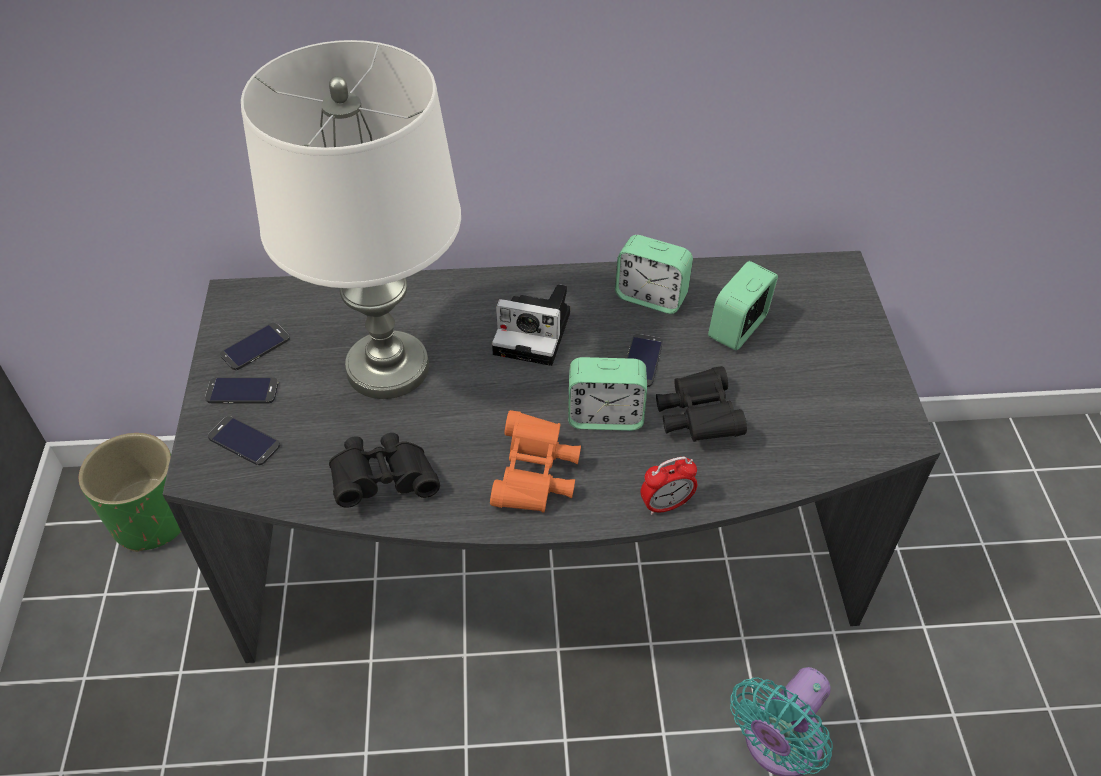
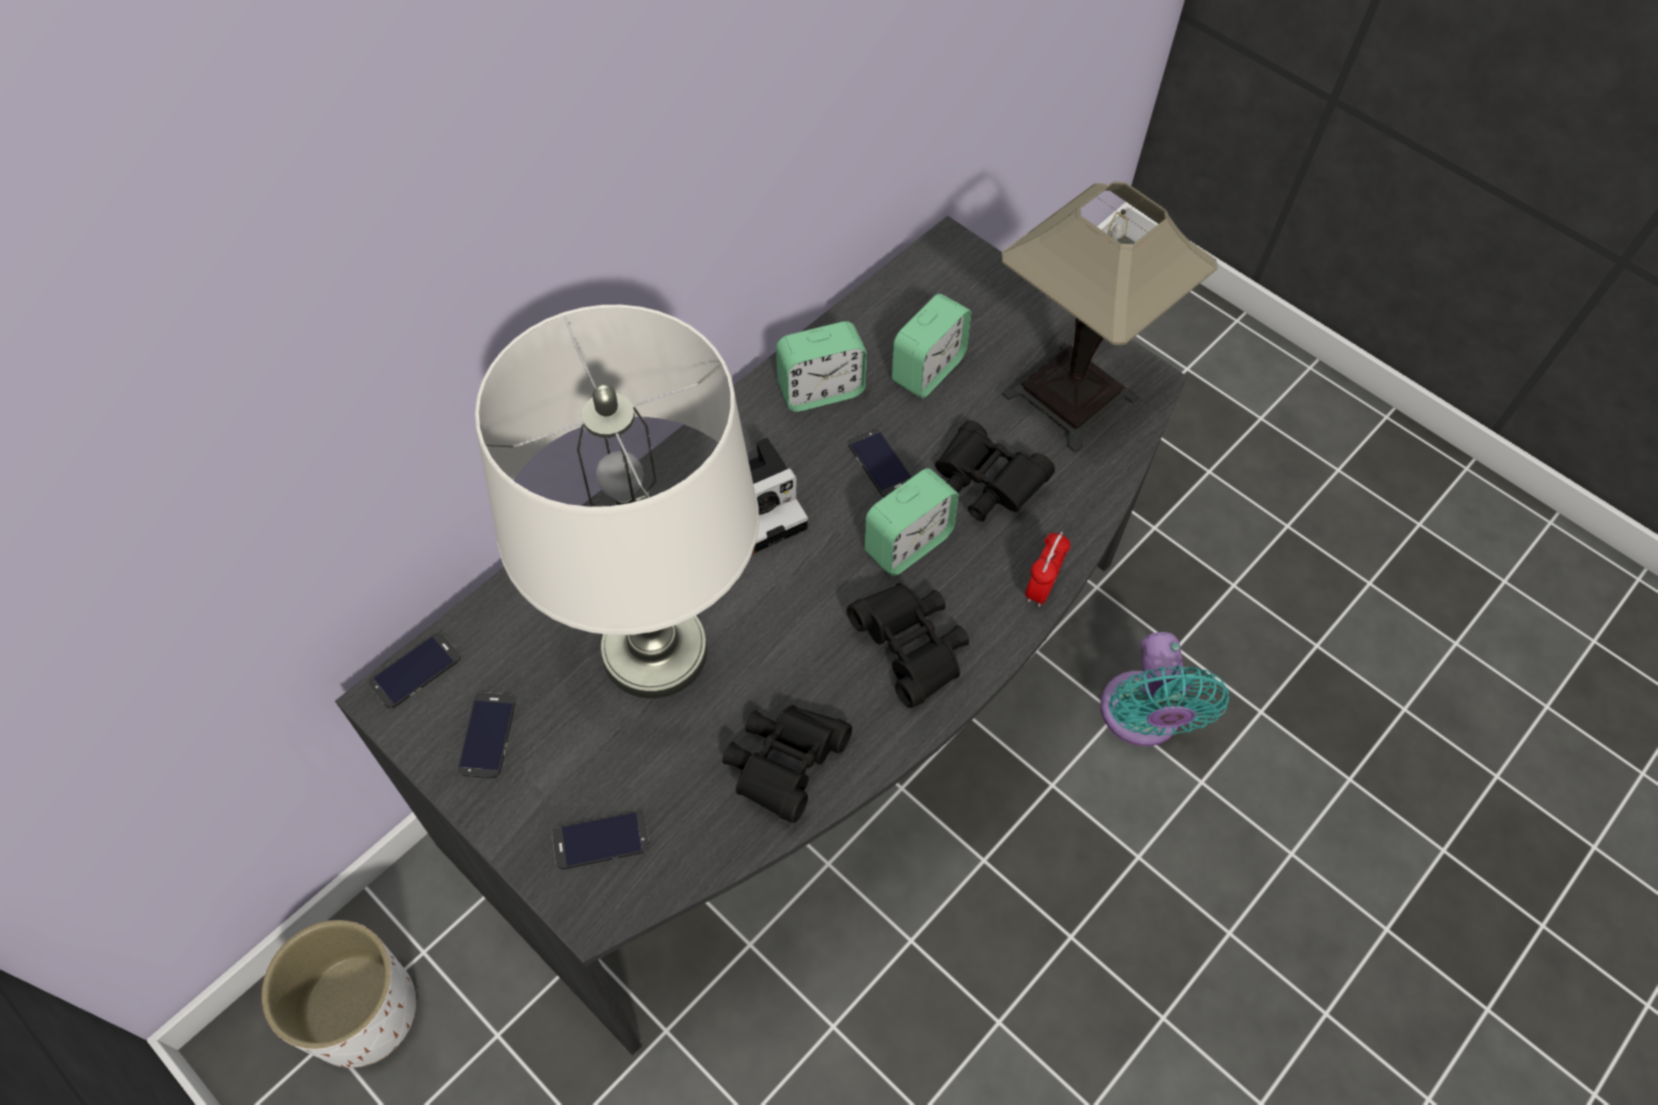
camera: 45 degrees left, 10 degrees up
(152, 519) = (362, 1011): green planter -> white planter
(242, 391) = (533, 792): phone -> phone (415, 671)
(535, 477) = (911, 650): orange binoculars -> black binoculars
(738, 328) = (927, 370): alarm clock -> alarm clock turned 135 degrees counterclockwise
(827, 407) = (1070, 396): none -> table lamp

